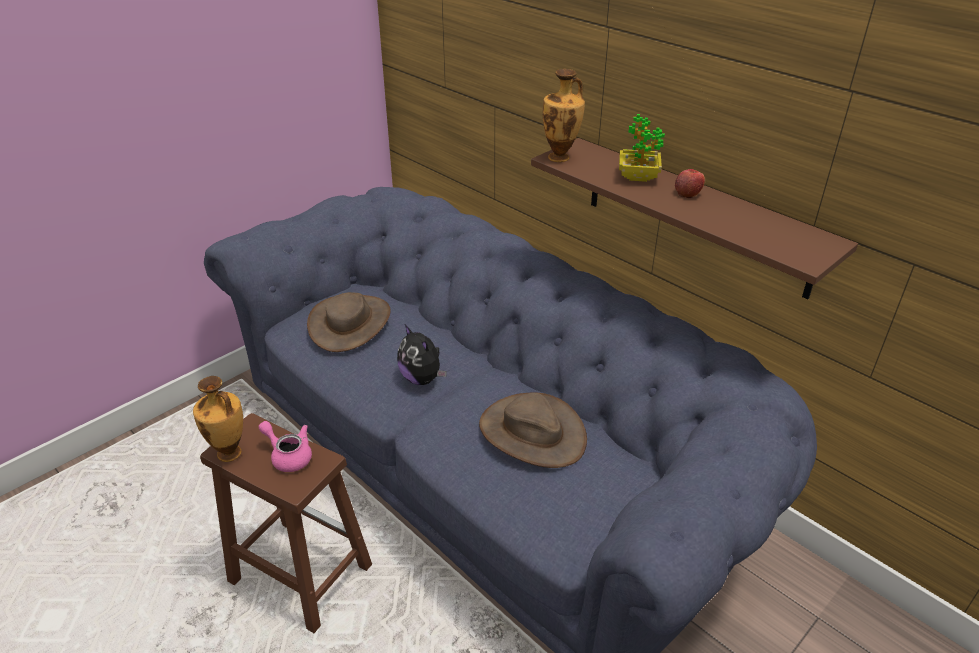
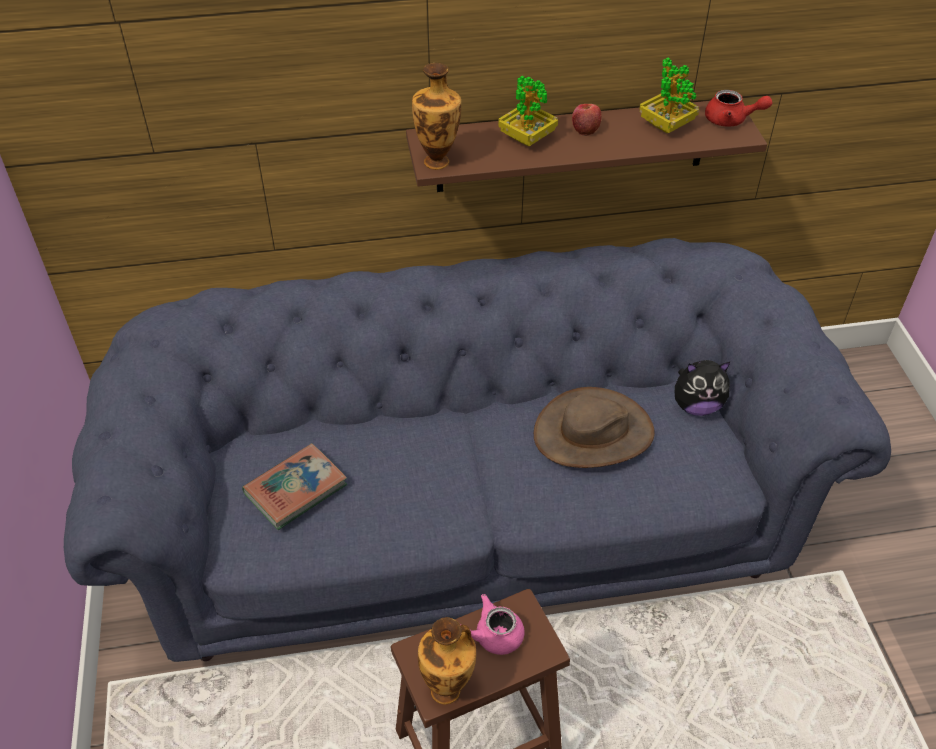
camera: 55 degrees left, 10 degrees up
(350, 323) = (296, 489): brown hat -> book
(422, 378) = (444, 474): plush toy -> plush toy (696, 406)
(753, 223) = (666, 125): none -> potted plant
(817, 249) = (731, 120): none -> red teapot

